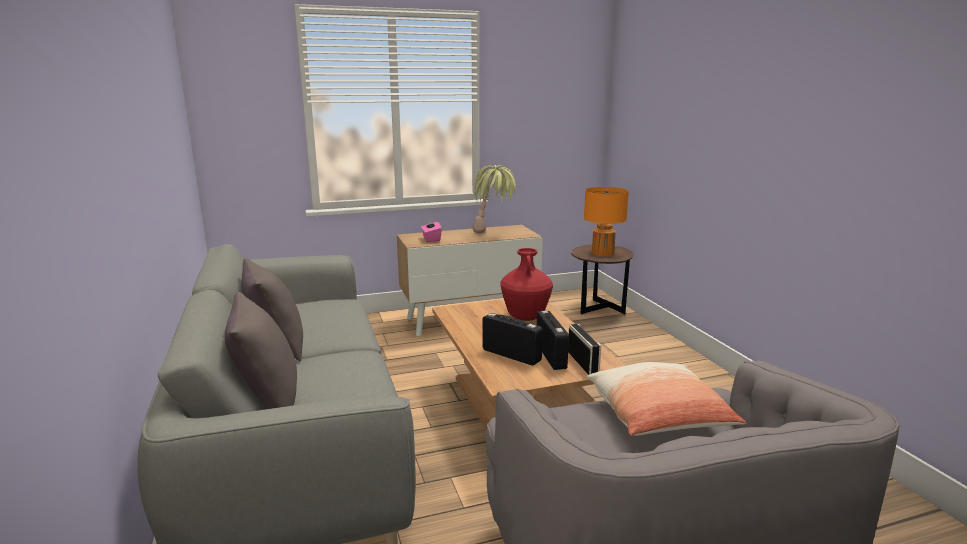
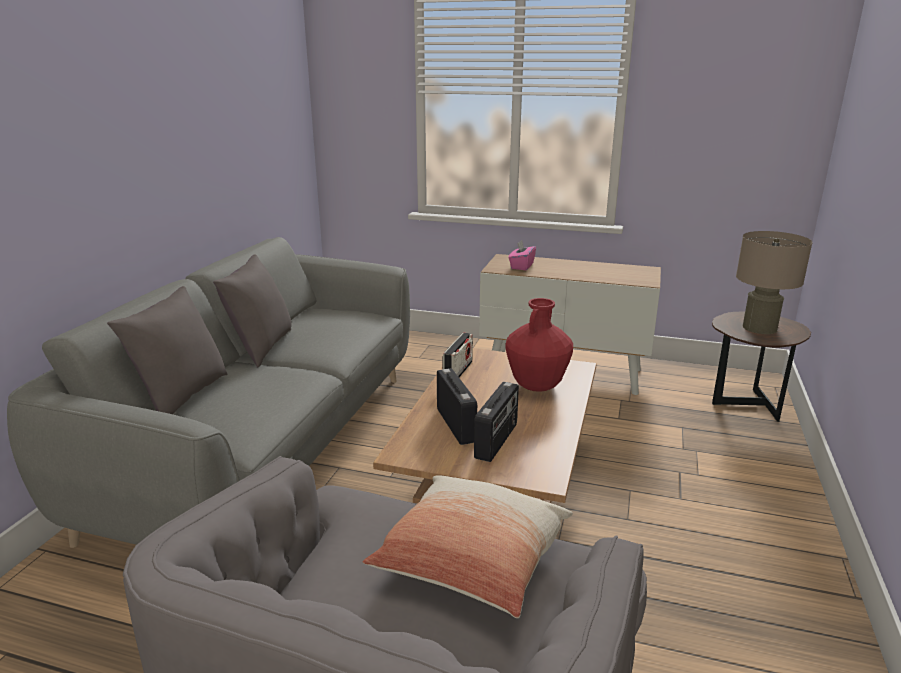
camera: 35 degrees right, 5 degrees up
(494, 233) = (605, 272): potted plant -> none
(583, 362) = (520, 462): radio -> radio (458, 372)
(602, 253) = (759, 327): orange table lamp -> beige table lamp

